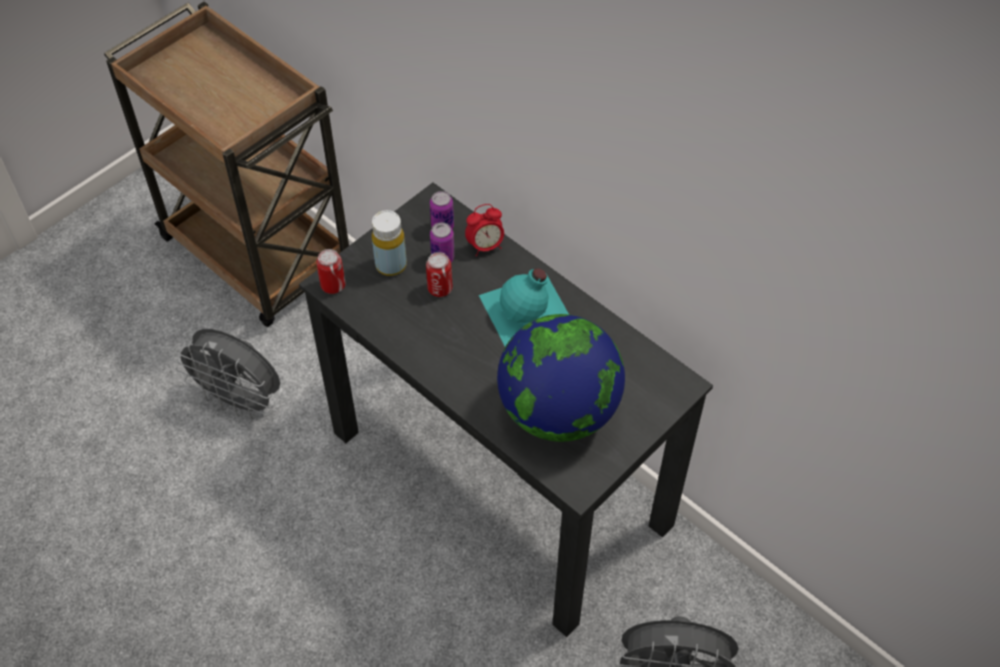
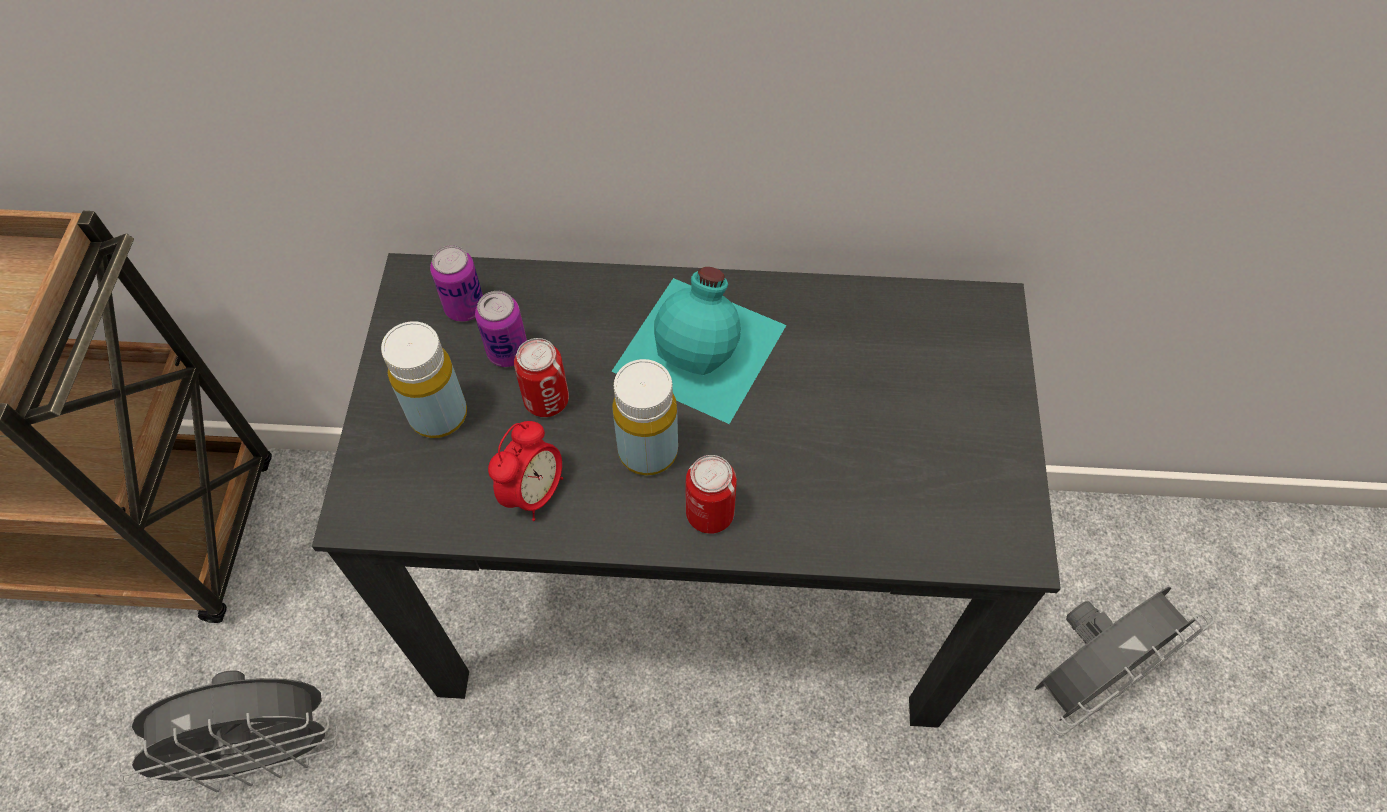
camera: 40 degrees left, 5 degrees up
(333, 285) = (373, 509): can -> can (710, 513)
(461, 338) = (648, 451): none -> yellow bottle
(485, 246) = (554, 295): alarm clock -> alarm clock (534, 492)
(558, 411) = (882, 460): globe -> none

